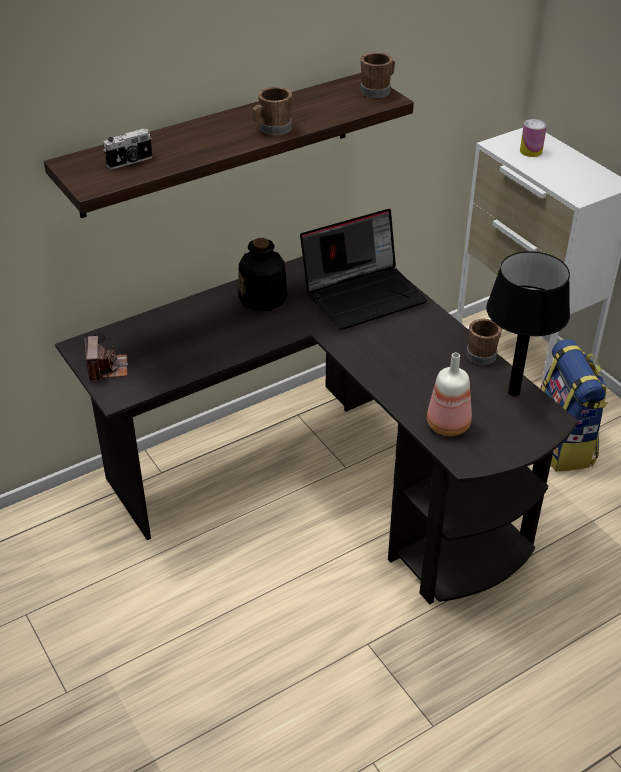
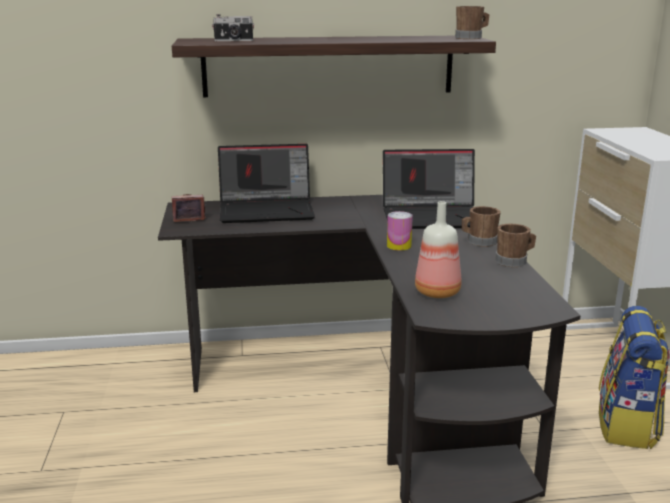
camera: 25 degrees right, 20 degrees down
(107, 368) = (188, 217): camera -> camera turned 120 degrees counterclockwise
(185, 329) = (268, 210): none -> laptop
(263, 298) = (346, 206): bottle -> none
(272, 129) = (360, 40): brown mug -> brown mug (479, 242)
(514, 392) = (525, 286): black table lamp -> none
(531, 151) = (631, 135): can -> can (399, 246)

